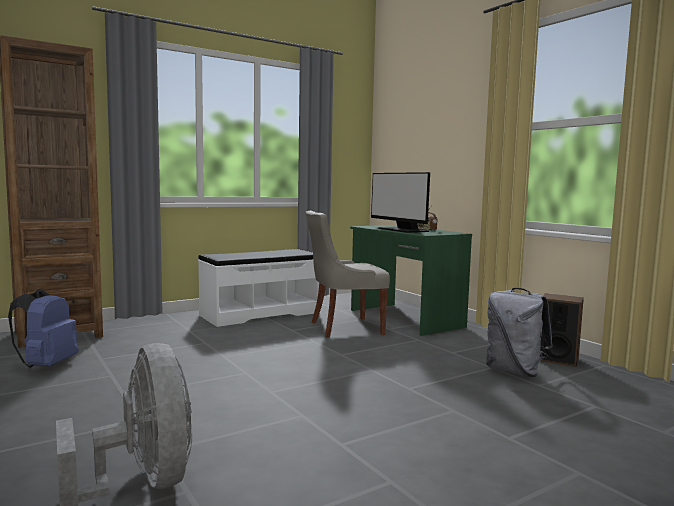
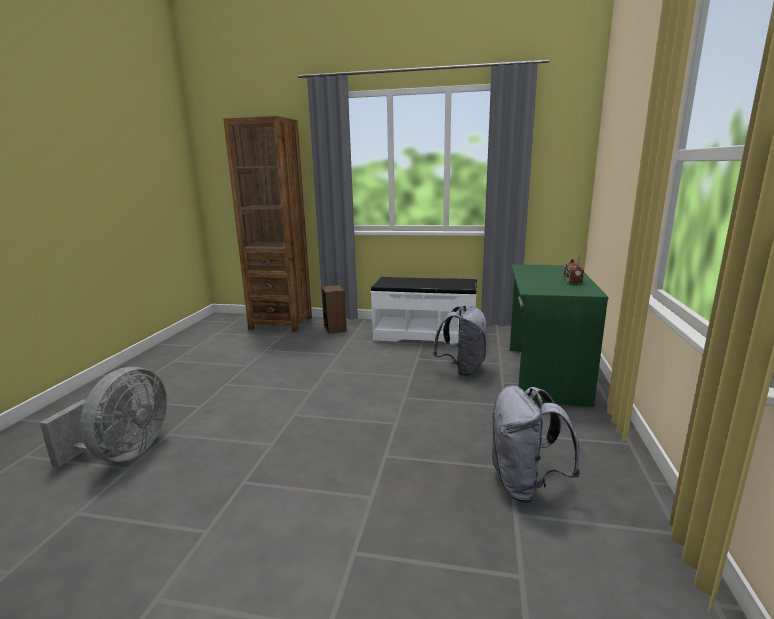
camera: 45 degrees right, 10 degrees up
(46, 365) = (236, 347): blue backpack -> none
(344, 328) = (462, 369): grey chair -> grey backpack
(402, 230) = (539, 278): monitor -> none
(557, 359) = (619, 494): speaker -> speaker (335, 328)

